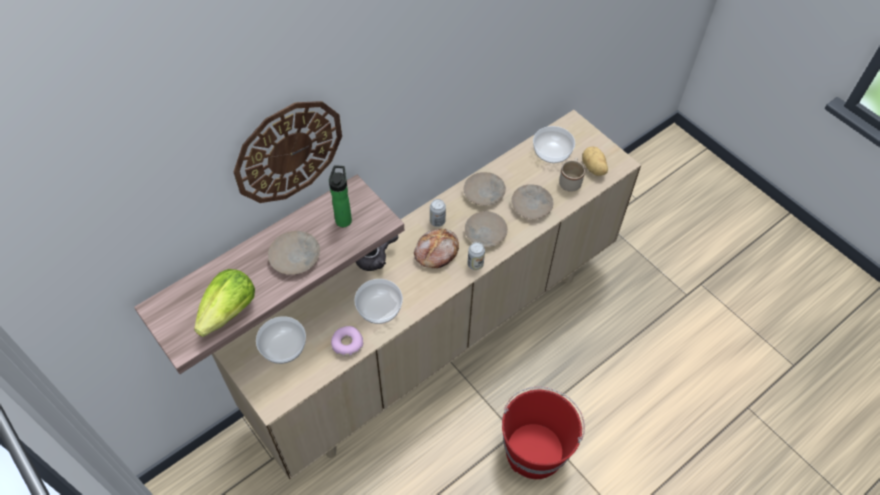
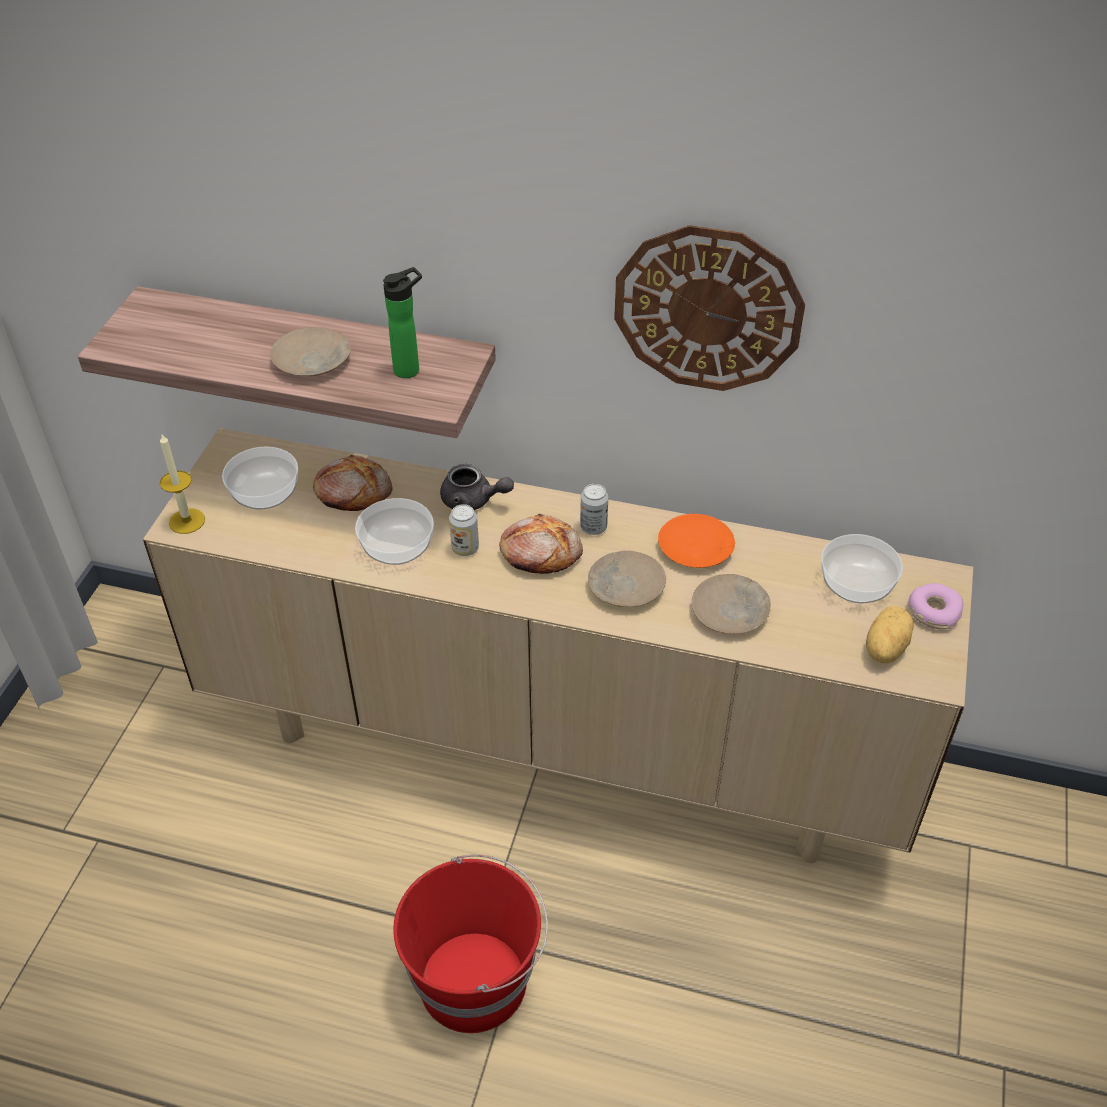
camera: 55 degrees right, 10 degrees down
(229, 311) = (186, 353): lettuce -> none
(272, 396) = (187, 521): none -> candle
(288, 151) = (380, 211): wall clock -> wall clock (708, 309)
(321, 305) = (353, 492): none -> bread
(347, 344) = (316, 546): donut -> donut (933, 612)
(475, 264) = (560, 604): can -> can (465, 548)
(484, 192) = (696, 549): beige plate -> orange plate
(570, 181) = (827, 633): beige mug -> none

